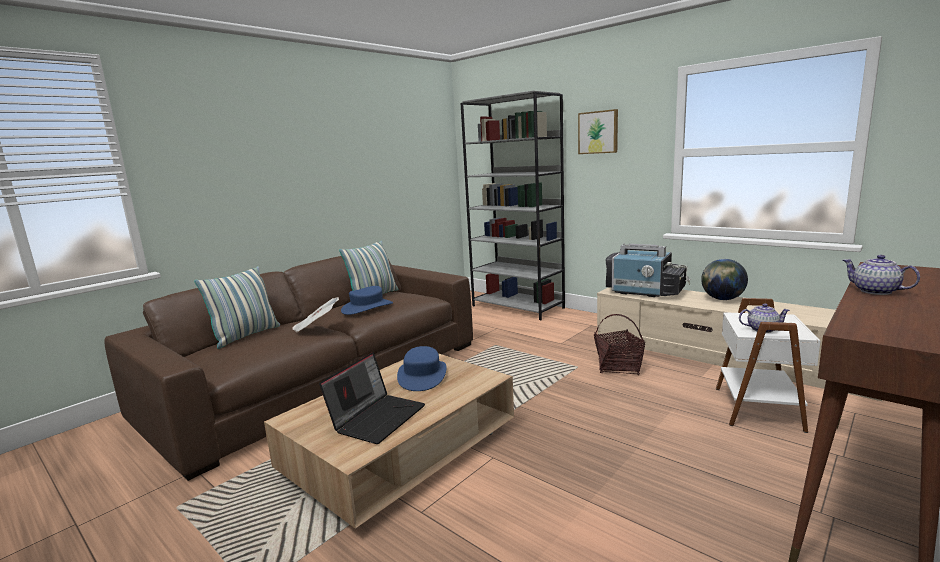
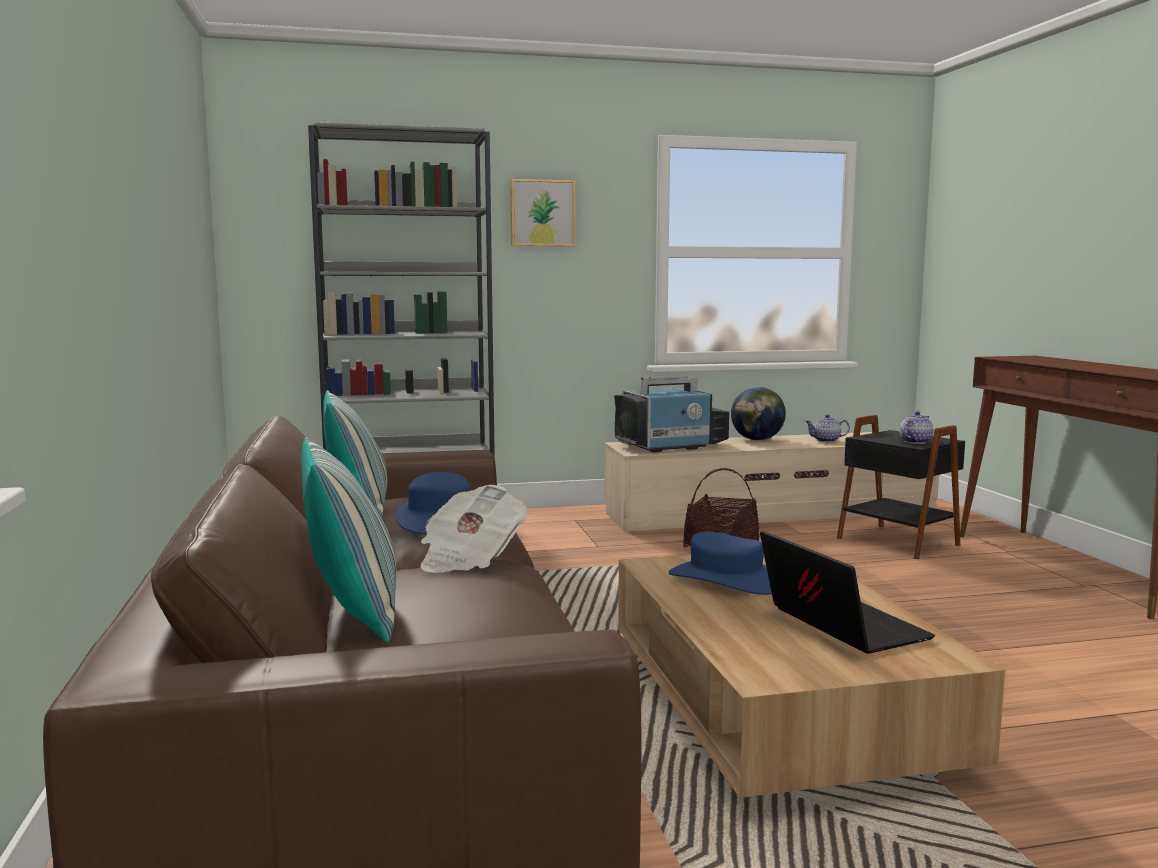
camera: 55 degrees left, 5 degrees down
(760, 408) = (898, 541): white side table -> black side table
(876, 291) = (1075, 366): teapot -> teapot (826, 440)

